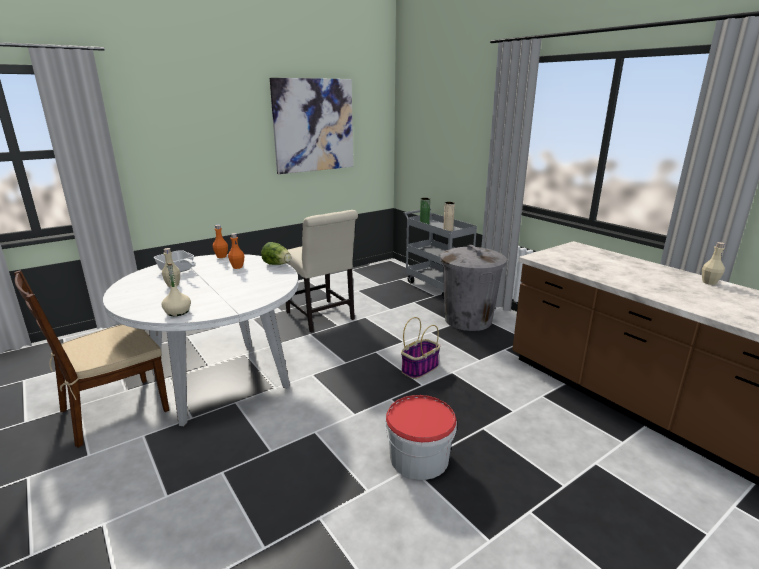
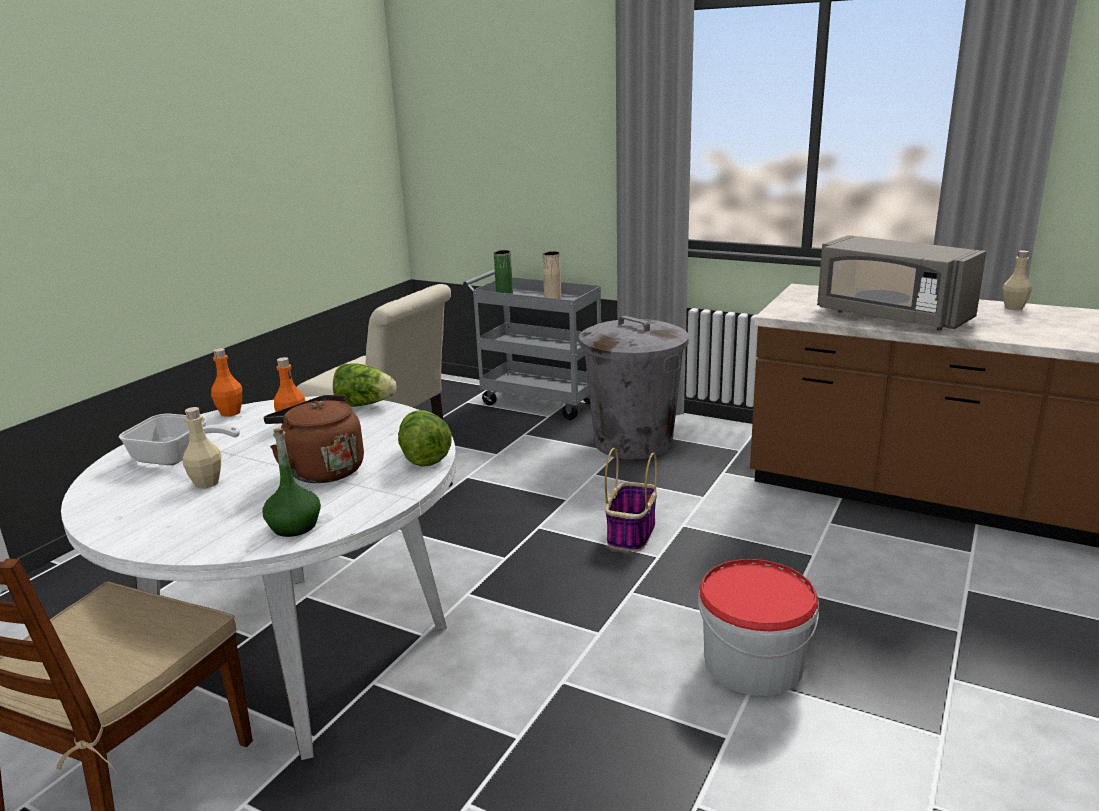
camera: 25 degrees left, 0 degrees up
(178, 312) = (294, 526): beige bottle -> green bottle
(220, 290) = (322, 470): none -> brown kettle
(267, 294) = (424, 457): none -> lettuce
(313, 125) = (273, 138): picture -> none
(607, 272) = (891, 317): none -> grey microwave

